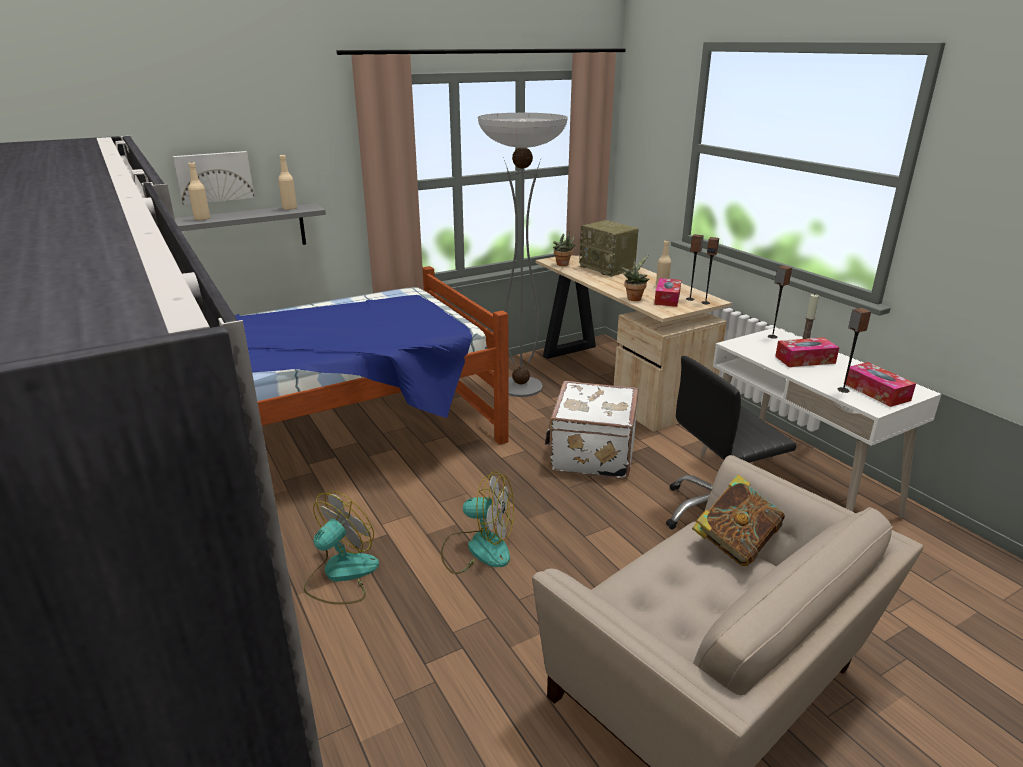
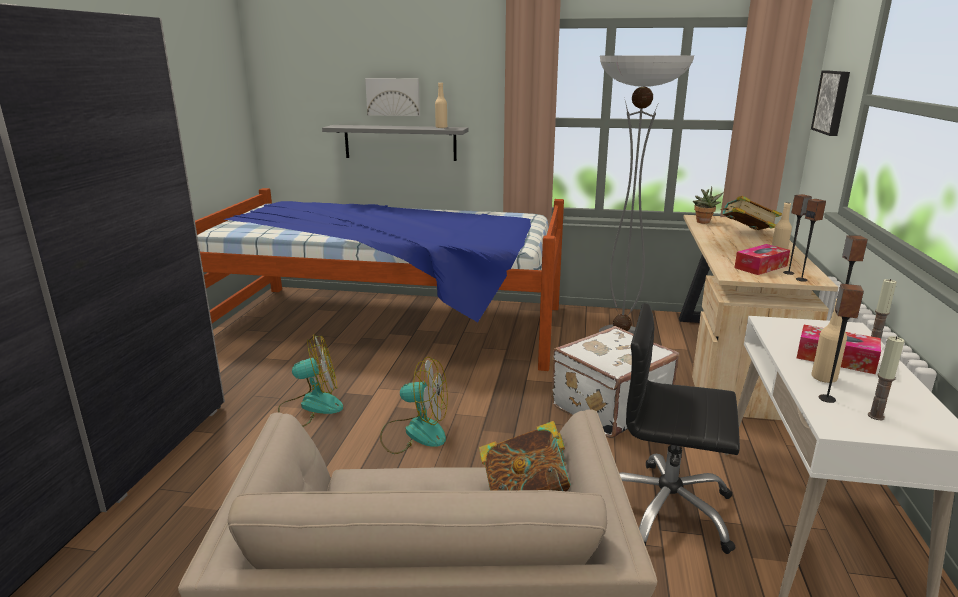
camera: 40 degrees right, 5 degrees down
(202, 219) = (374, 126): beige bottle -> beige bottle (824, 378)
(478, 549) = (415, 432): fan -> fan turned 45 degrees counterclockwise
(608, 268) = (746, 233): radio -> book
(634, 298) = (722, 259): potted plant -> none
(647, 146) = (833, 102): none -> picture
(876, 392) = (876, 416): tissue box -> candle

